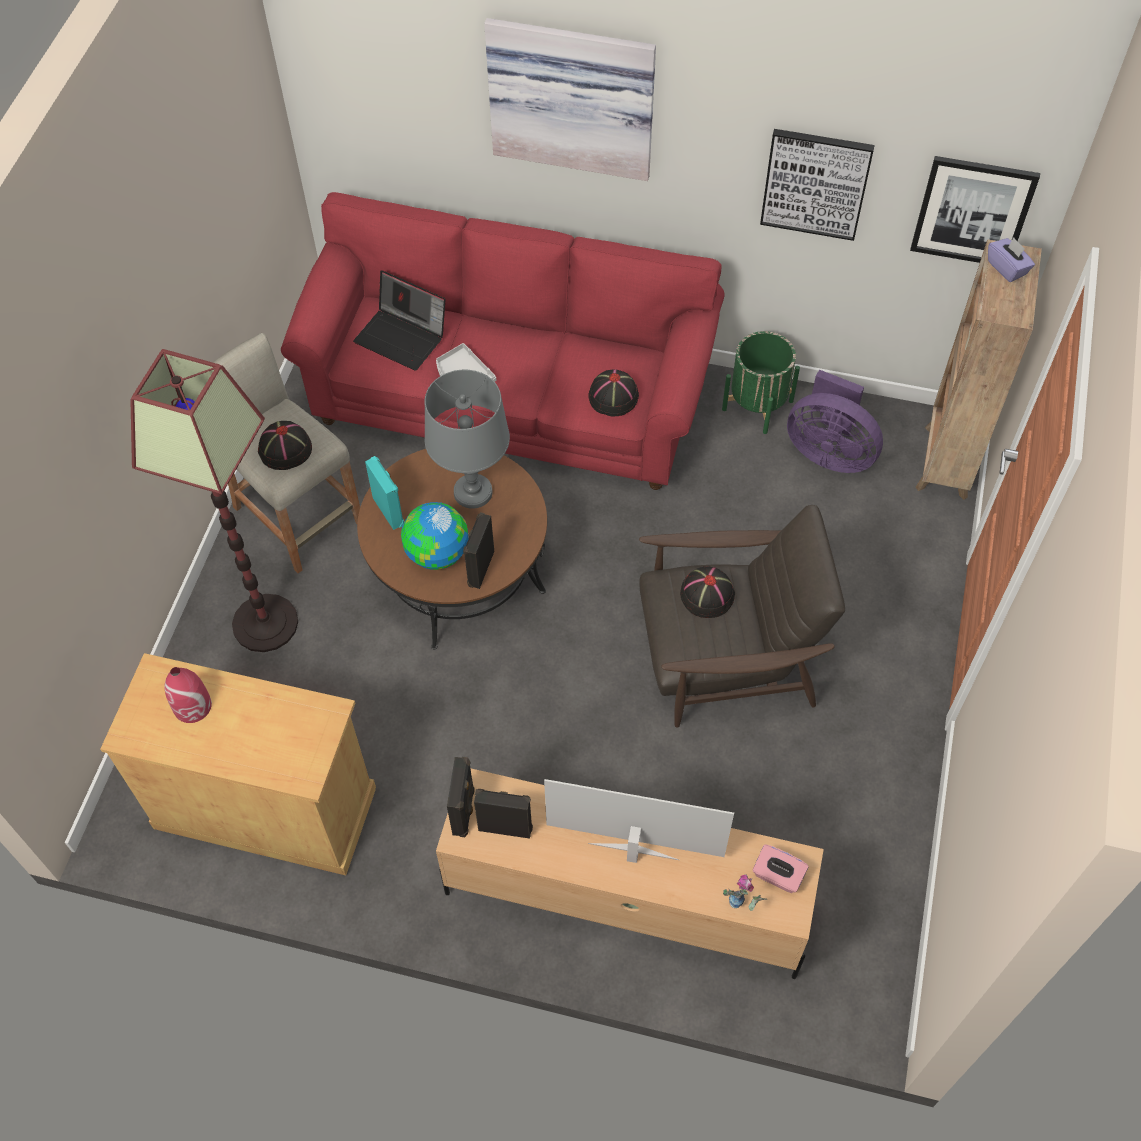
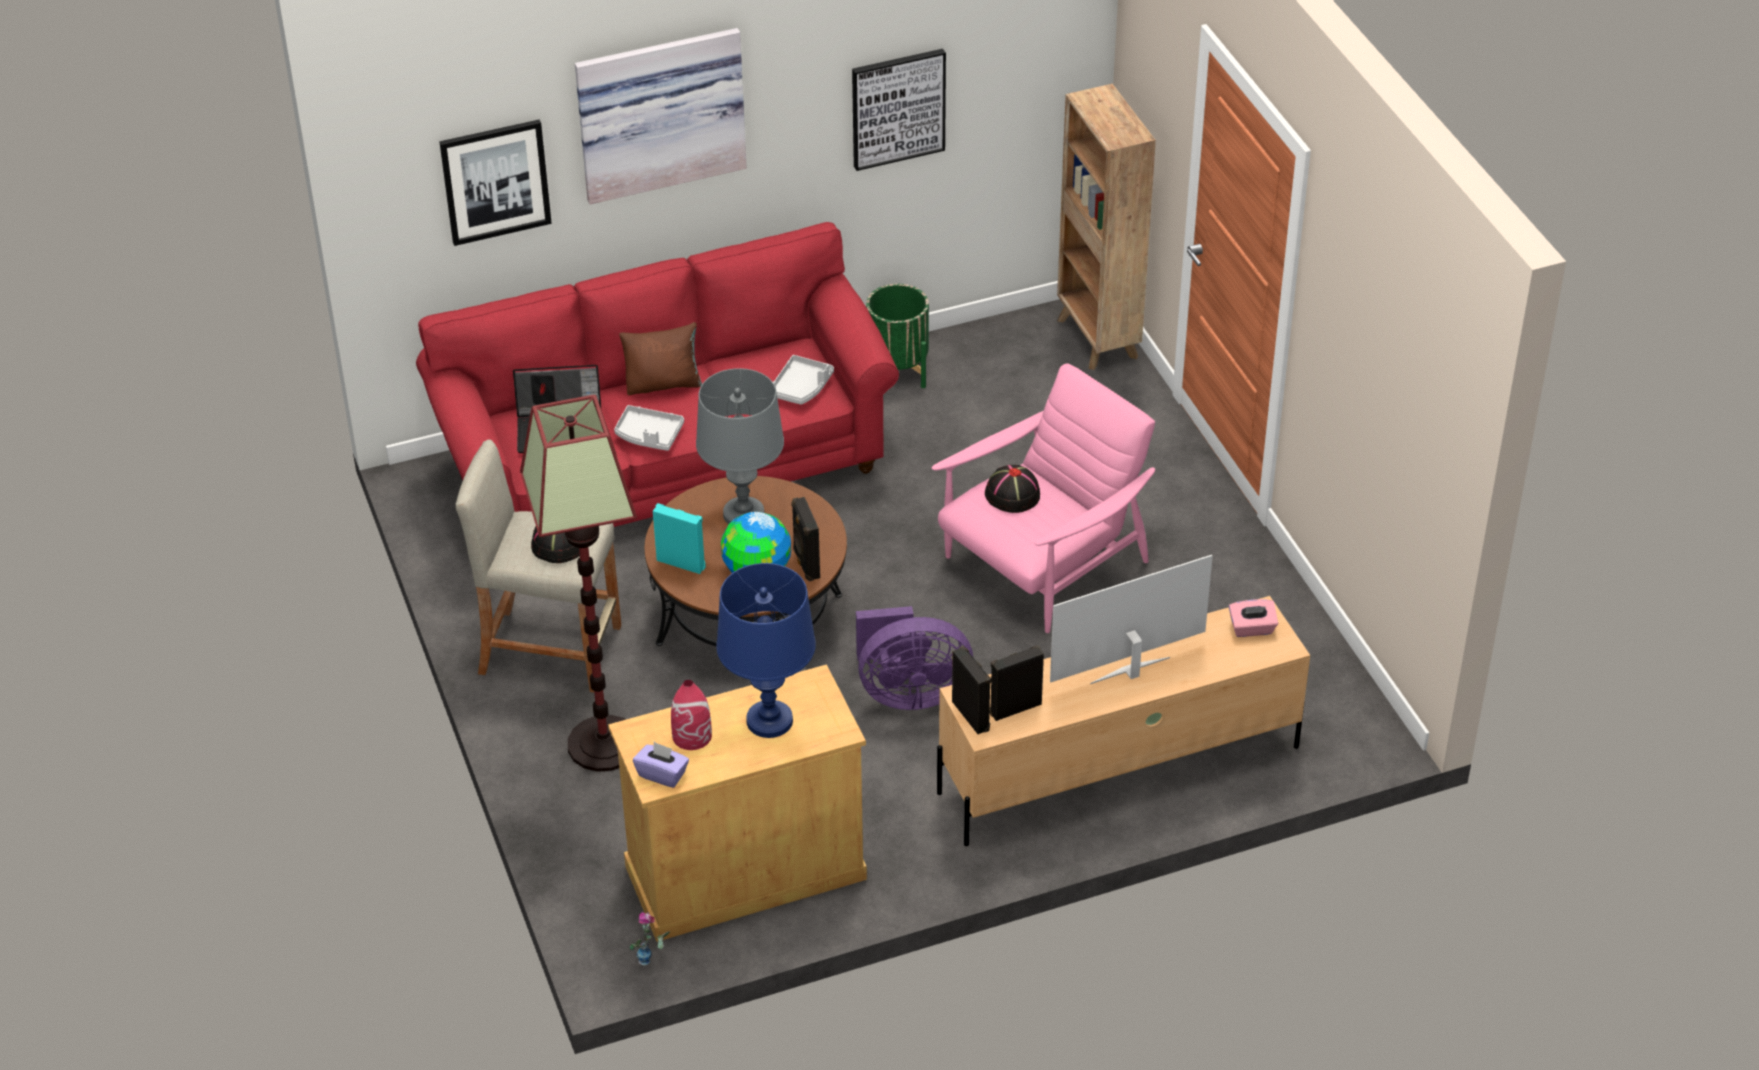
camera: 35 degrees left, 15 degrees down
(262, 730) = (770, 721): none -> blue table lamp
(514, 336) = (663, 384): none -> brown pillow
(613, 397) = (801, 387): black hat -> grey tray
(726, 657) = (1043, 564): brown armchair -> pink armchair
(742, 908) = (1245, 662): vase -> vase (653, 961)
(829, 452) = (992, 376): purple fan -> purple fan (909, 693)
(973, 211) = (1039, 77): picture -> picture (495, 181)
(1007, 268) = (1099, 107): purple tissue box -> purple tissue box (662, 774)

